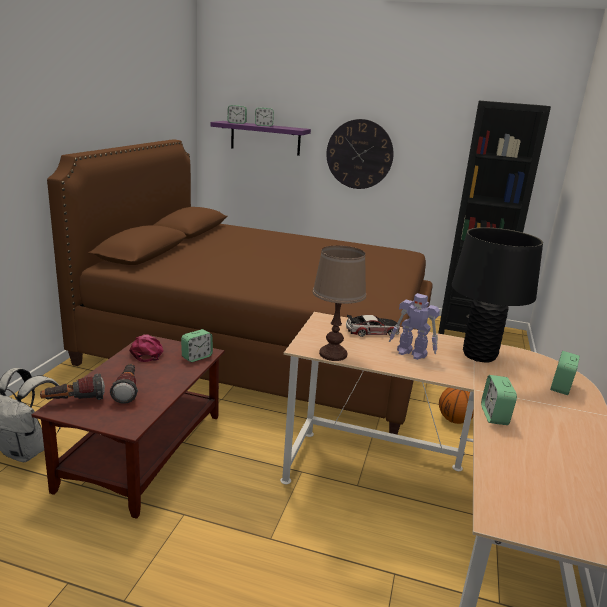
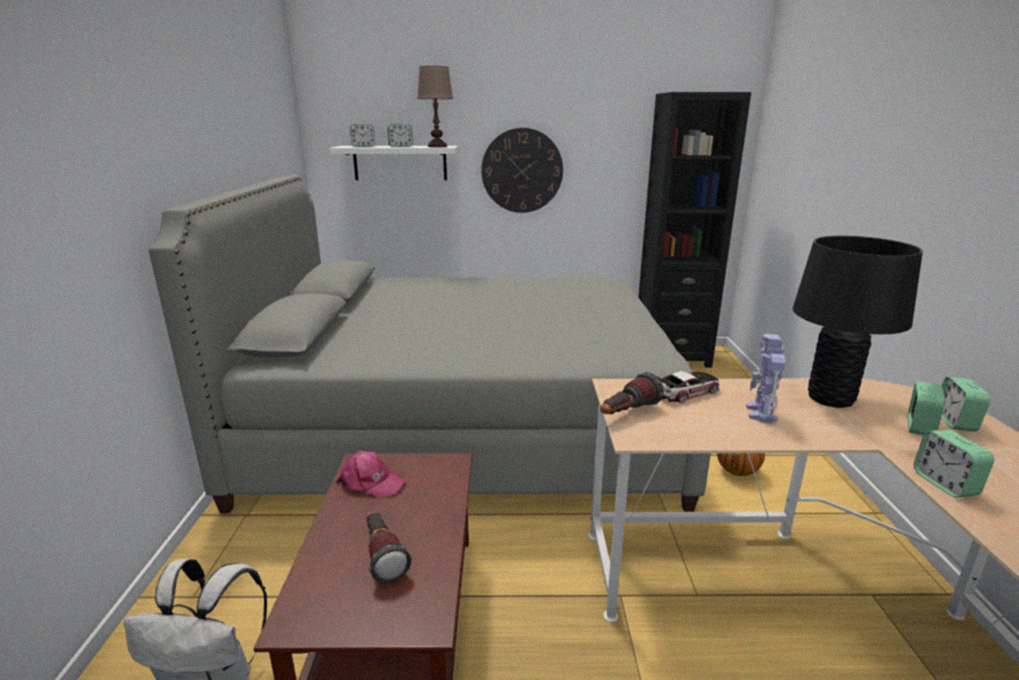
camera: 15 degrees left, 0 degrees up
(74, 402) = (312, 601): flashlight -> flashlight (627, 413)
(147, 352) = (370, 482): pink cap -> pink cap turned 135 degrees clockwise
(197, 357) = (444, 473): alarm clock -> alarm clock (919, 427)
(264, 347) = (467, 426): brown bed -> grey bed
(265, 138) = (400, 163): purple shelf -> white shelf
(333, 354) = (677, 438): brown table lamp -> brown table lamp (437, 146)
(412, 353) = (761, 413): toy robot -> toy robot turned 90 degrees clockwise

